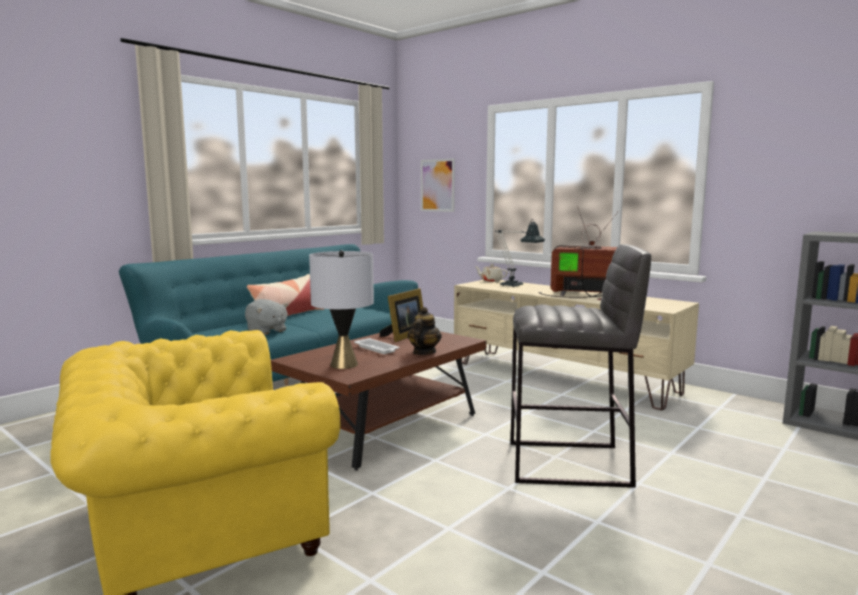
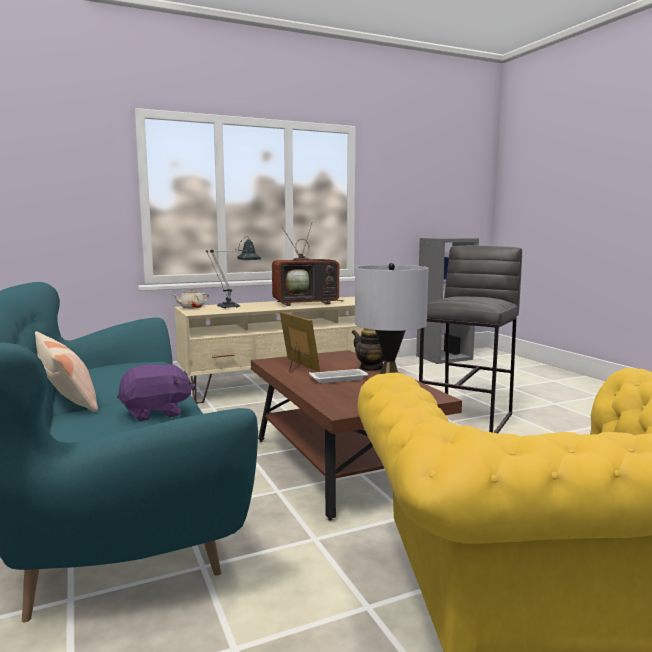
camera: 65 degrees left, 0 degrees up
(266, 331) = (156, 413): grey plush toy -> purple plush toy
(437, 185) = (57, 200): picture -> none
(582, 295) = (306, 303): television -> television turned 150 degrees counterclockwise

